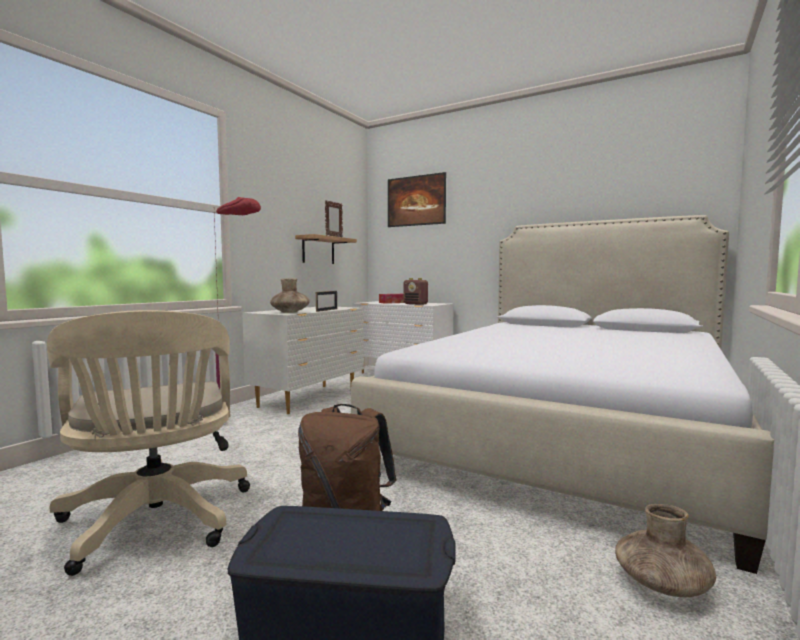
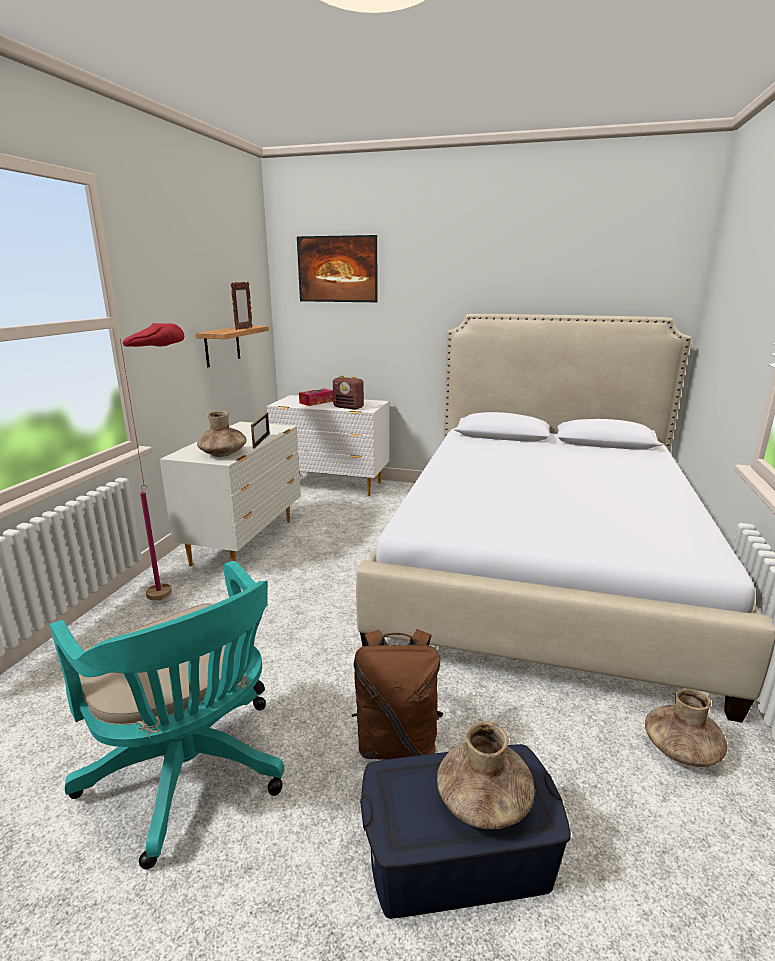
camera: 15 degrees left, 15 degrees up
(156, 523) = (191, 775): beige office chair -> turquoise office chair
(366, 546) = (483, 802): none -> brown vase

